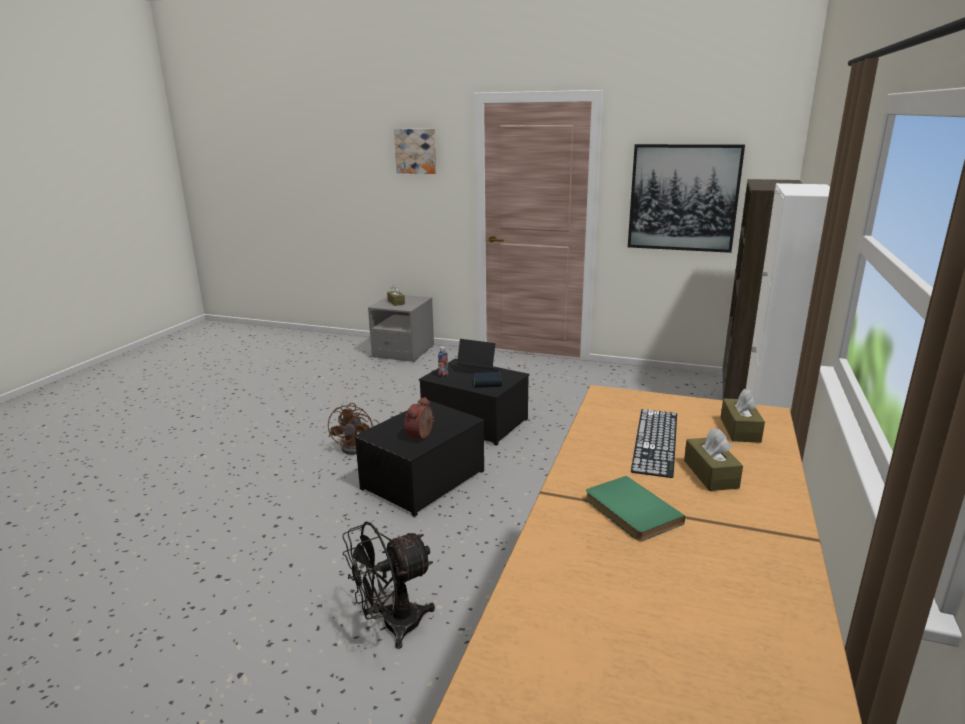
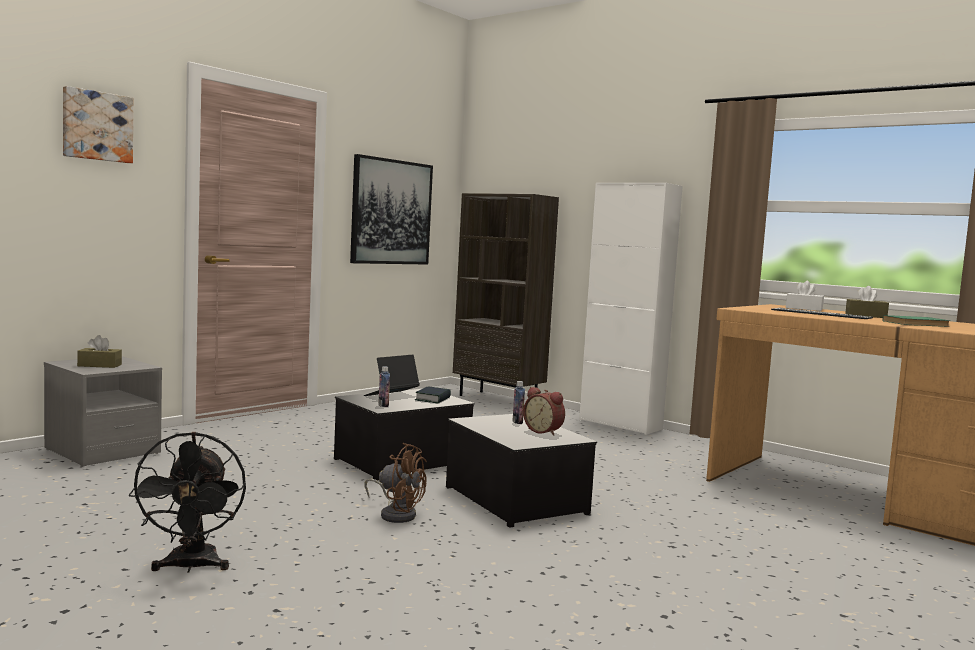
camera: 70 degrees left, 15 degrees down
(391, 626) = (771, 547): black fan -> black fan (191, 567)
(443, 422) = (517, 422): none -> bottle
(740, 430) = (804, 309): brown tissue box -> white tissue box

